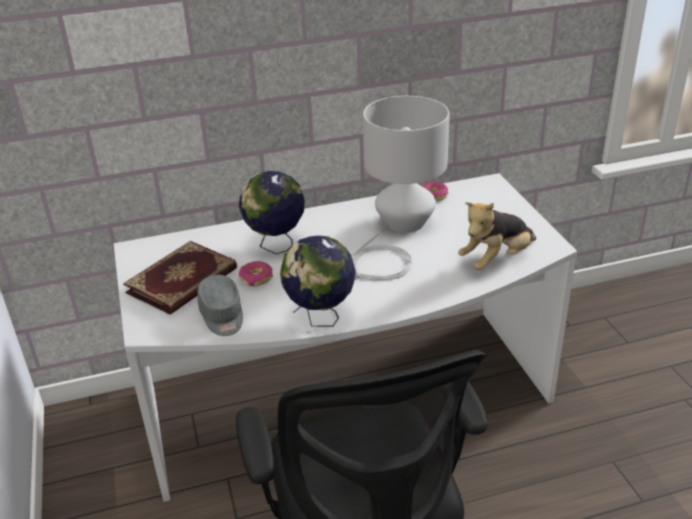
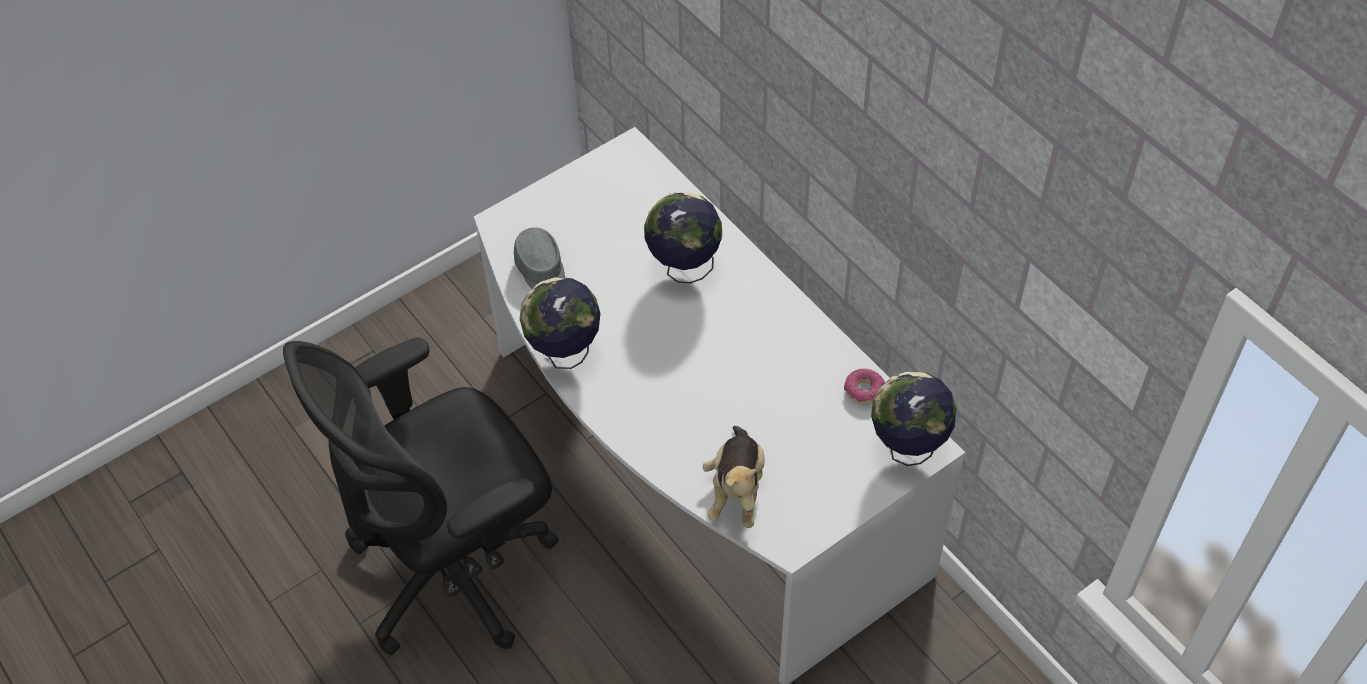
camera: 70 degrees right, 20 degrees up
(183, 281) = (587, 215): book -> none
(222, 316) = (541, 271): grey cap -> grey cap turned 75 degrees counterclockwise
(256, 278) = (615, 274): donut -> none
(395, 237) = (745, 376): white table lamp -> none
(488, 190) = (907, 448): none -> globe
(496, 260) = (736, 490): plush toy -> plush toy turned 120 degrees counterclockwise

